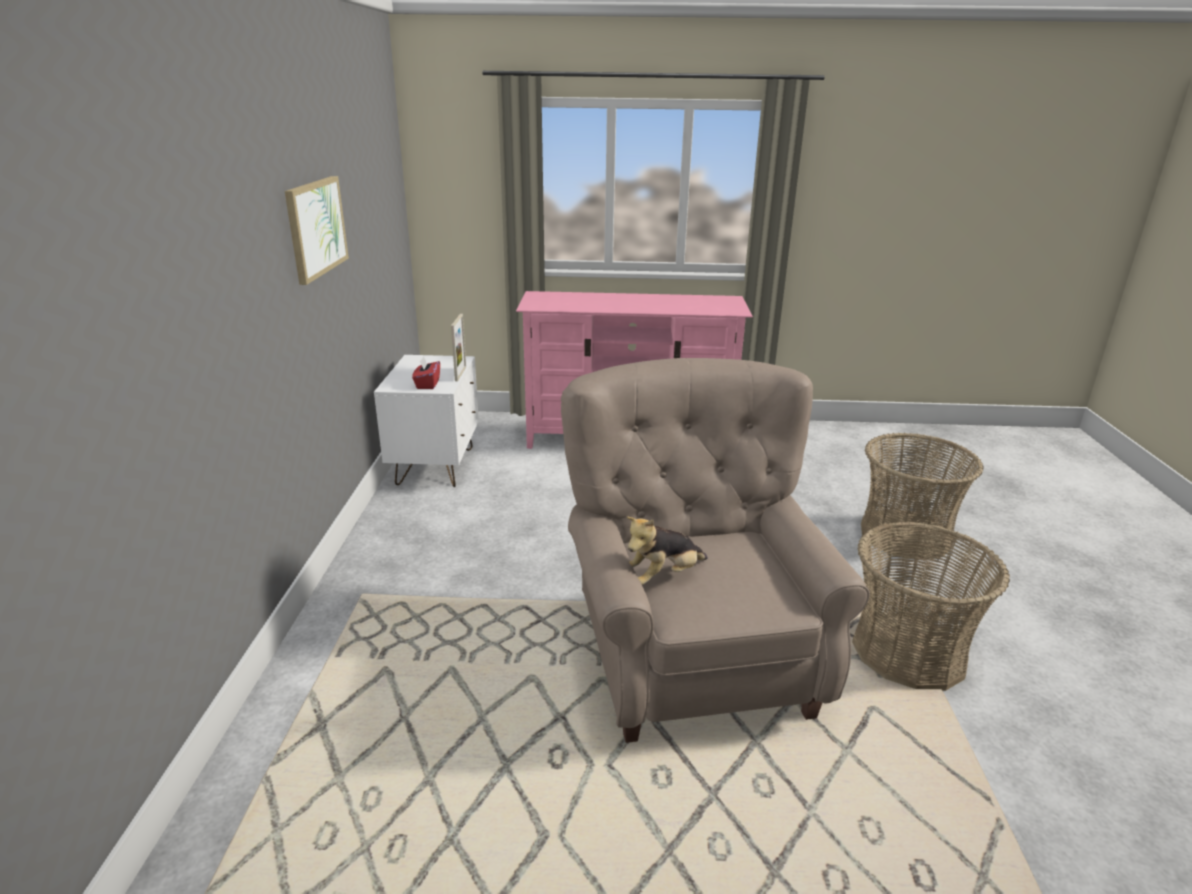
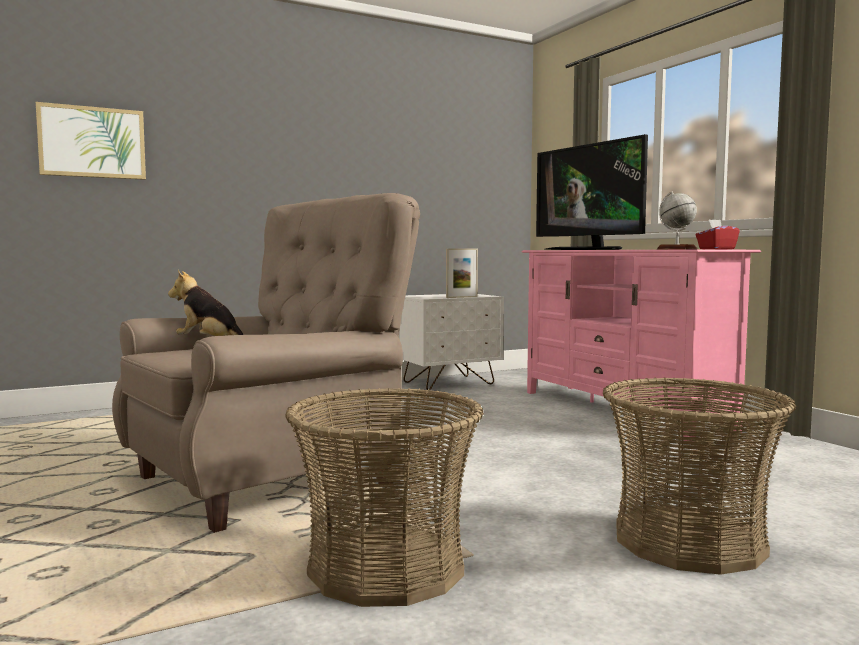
camera: 60 degrees right, 20 degrees down
(316, 227) = (345, 158): picture -> picture (92, 142)
(427, 384) = (428, 297): red tissue box -> red tissue box (716, 249)
(595, 303) = (590, 249): none -> television
(686, 301) = (676, 249): none -> globe

